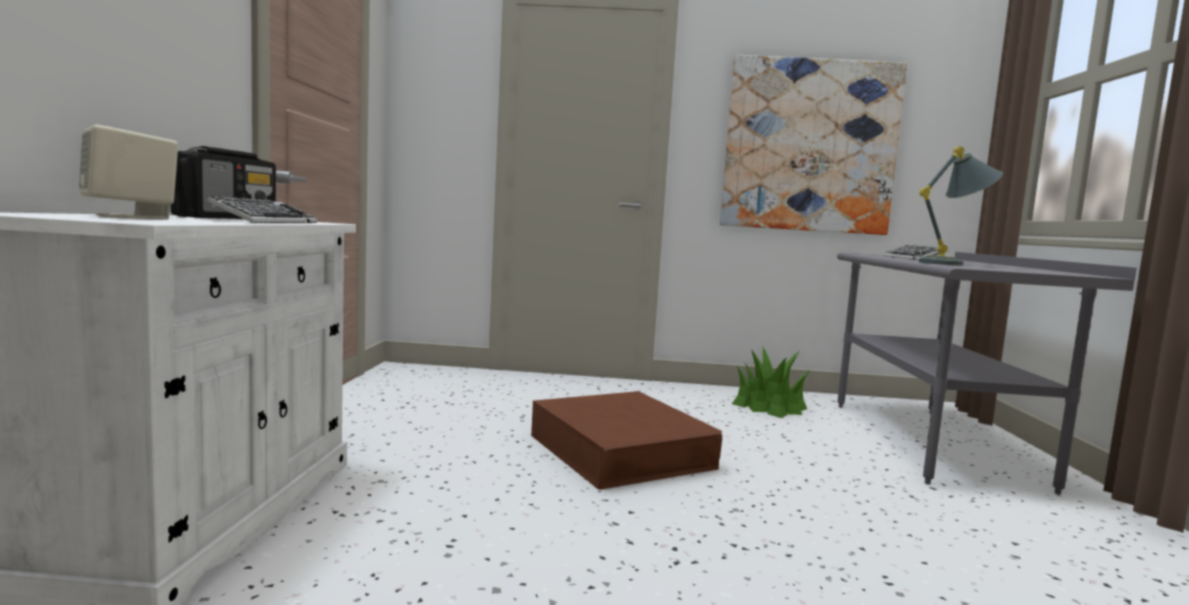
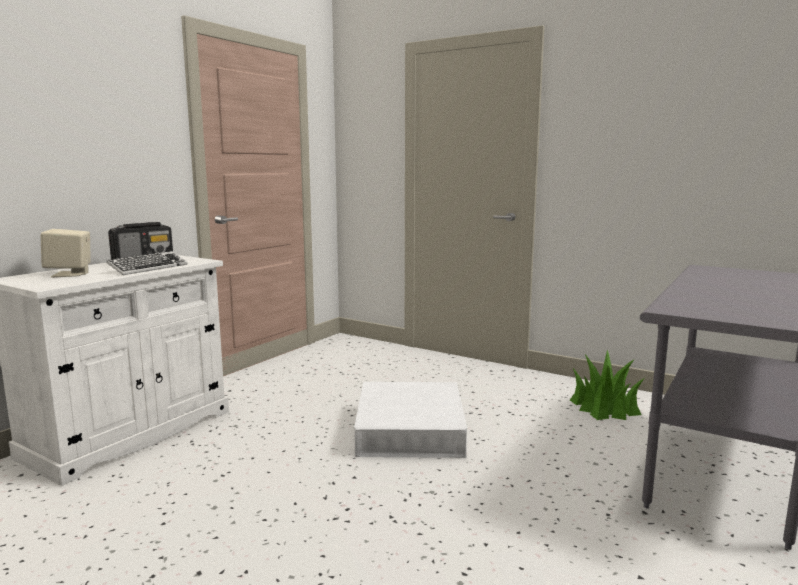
camera: 30 degrees right, 5 degrees up
(620, 451) = (410, 430): brown storage box -> white storage box
(809, 146) = (673, 155): picture -> none
(913, 258) = (727, 281): keyboard -> none
(954, 264) = (704, 299): grey table lamp -> none

